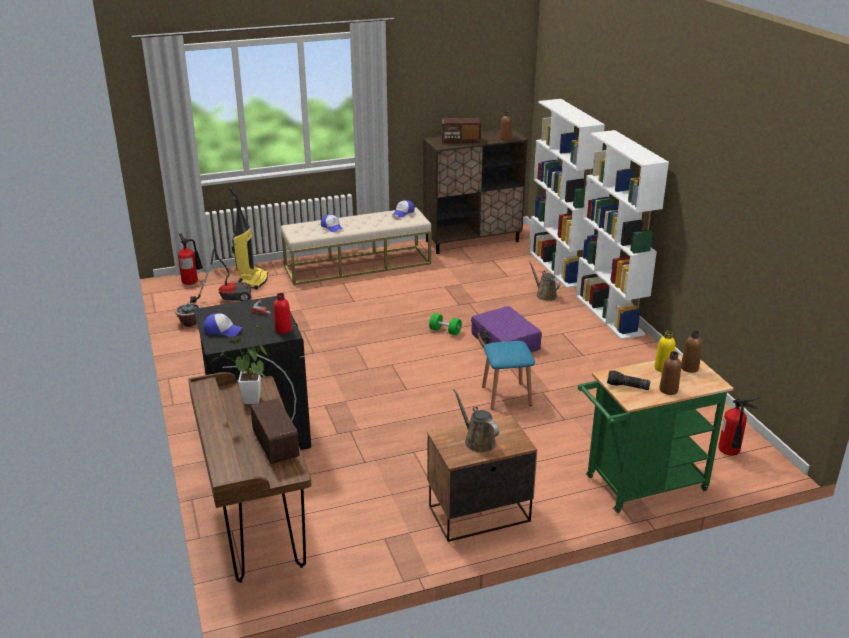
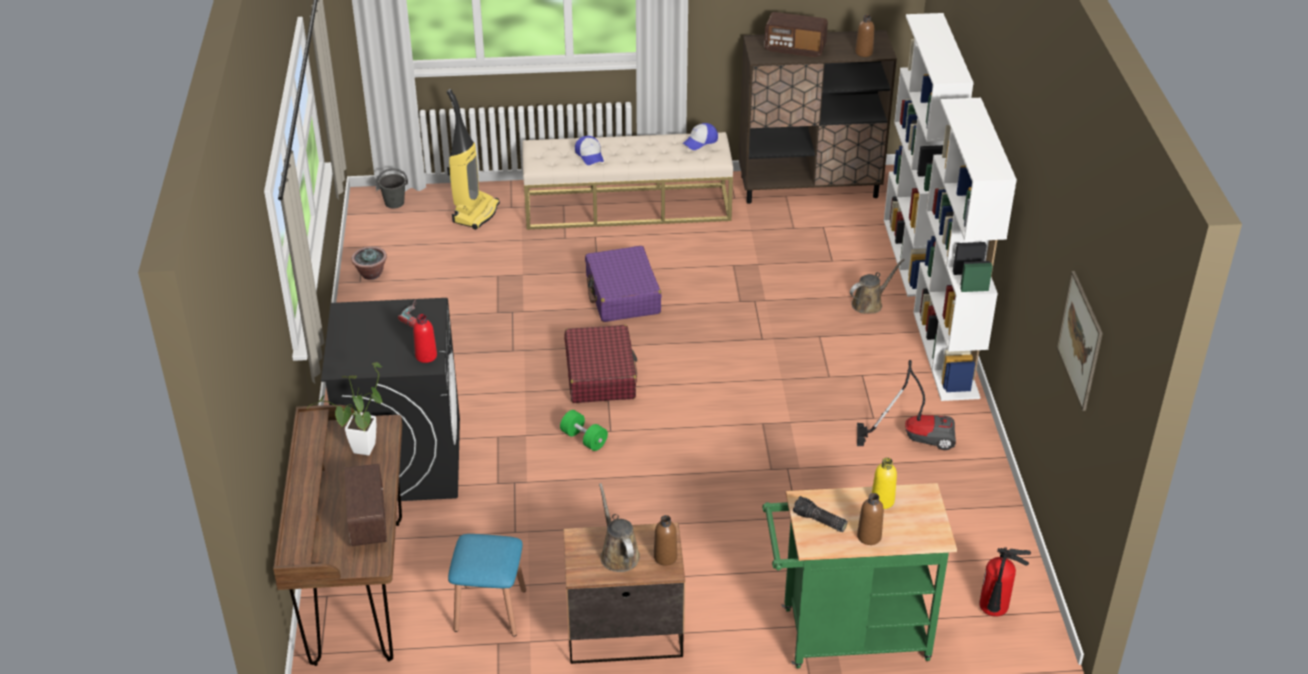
camera: 15 degrees right, 10 degrees up
(192, 282) = (395, 203): fire extinguisher -> grey bucket
(222, 330) = (353, 344): cap -> none
(227, 298) = (431, 238): vacuum cleaner -> vacuum cleaner (914, 436)
(383, 358) = (600, 375): none -> red suitcase
(445, 331) = (701, 344): green dumbbell -> green dumbbell (584, 439)
(505, 342) = (775, 377): purple suitcase -> purple suitcase (622, 295)
(506, 395) = (737, 465): blue stool -> blue stool (490, 610)
(545, 295) = (869, 303): brown watering can -> brown watering can turned 75 degrees clockwise
(689, 368) = (917, 507): brown bottle -> brown bottle (665, 557)
(767, 236) = (1080, 340): none -> picture

